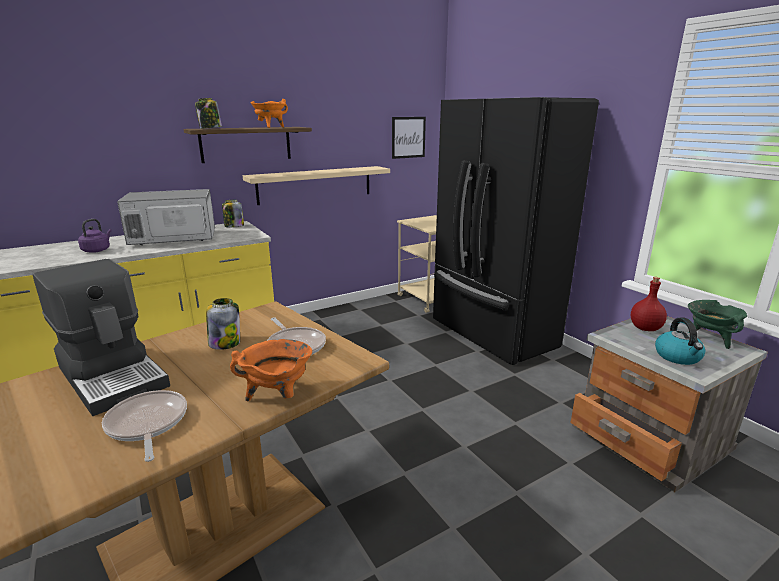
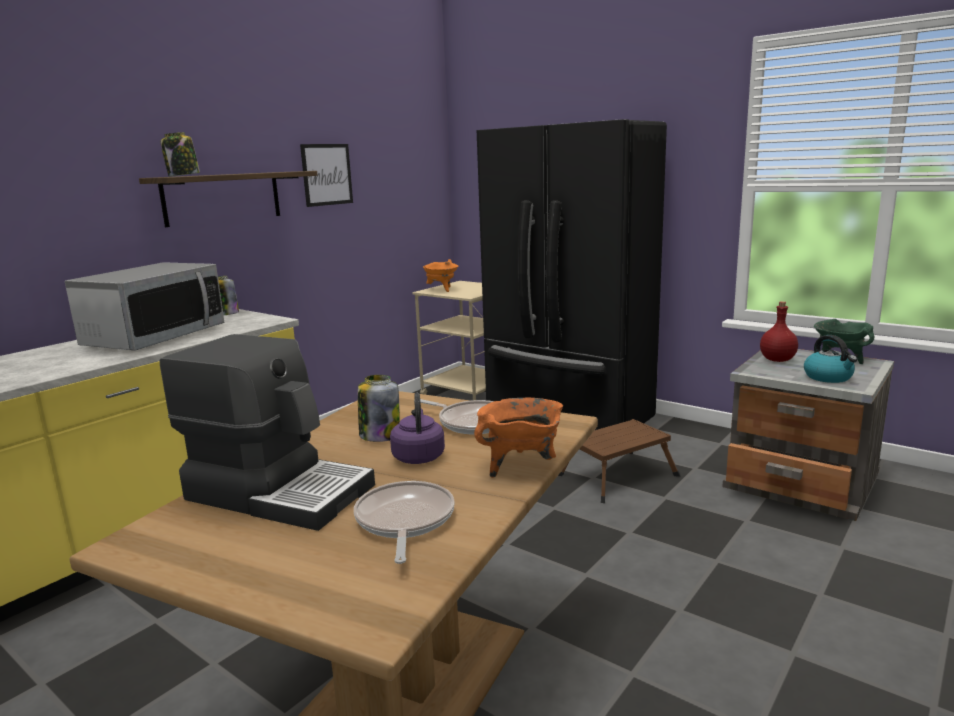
camera: 20 degrees left, 5 degrees down
(97, 250) = (51, 363): purple kettle -> purple kettle (418, 456)
(147, 424) = (404, 521): frying pan -> frying pan turned 45 degrees clockwise
(173, 239) = (155, 337): microwave -> microwave turned 150 degrees clockwise
(270, 127) = (261, 172): orange cooking pot -> orange cooking pot (441, 290)
(315, 184) = (312, 250): beige shelf -> none
(408, 137) = (414, 183): picture -> picture (327, 174)
(491, 393) = (617, 475): none -> brown step ladder

